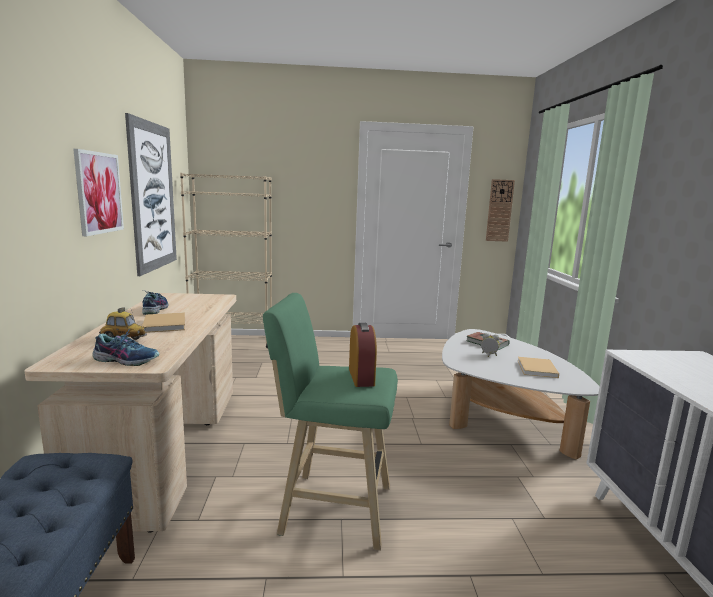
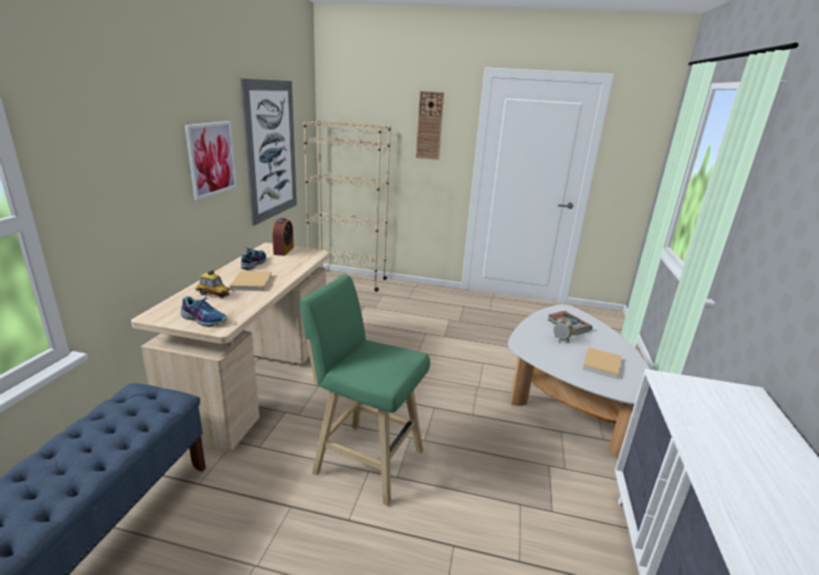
camera: 15 degrees right, 10 degrees up
(361, 377) = (388, 360): alarm clock -> alarm clock (283, 251)
(499, 210) = (634, 172): wall clock -> wall clock (429, 126)

